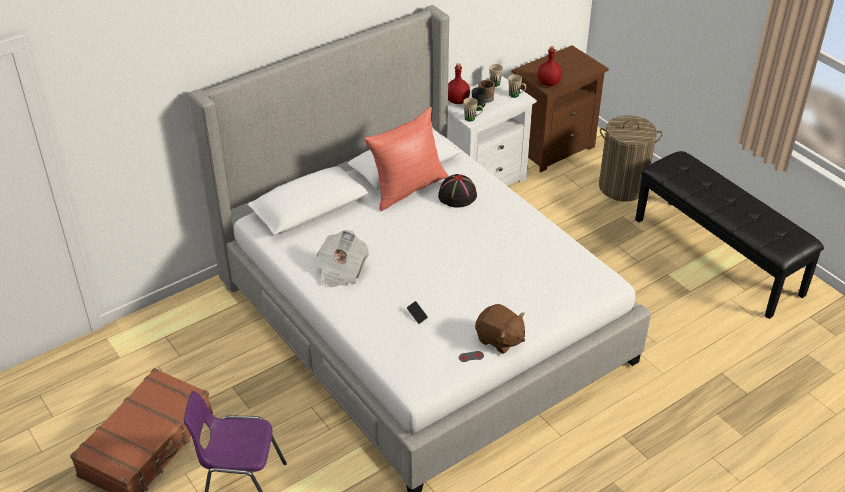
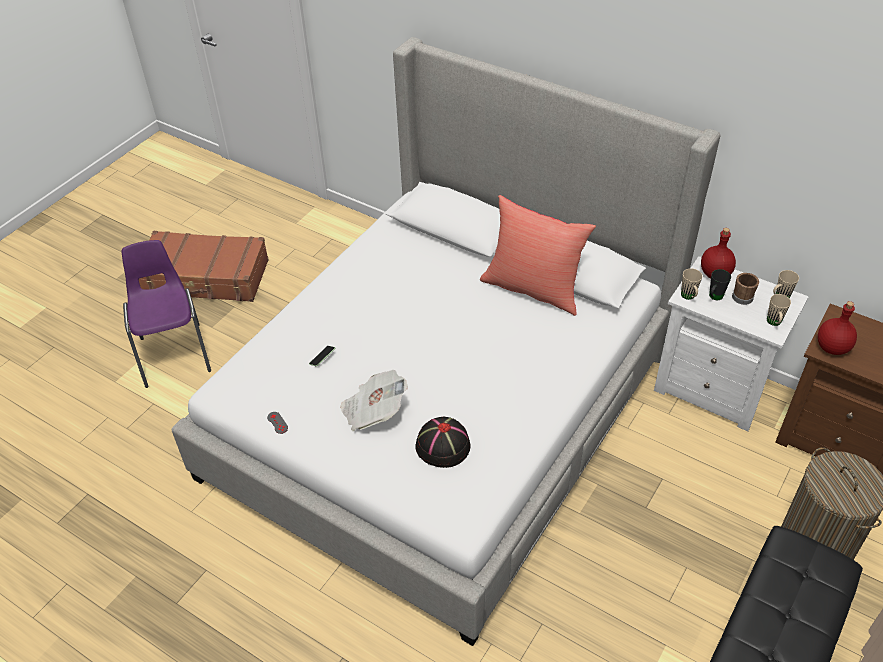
camera: 70 degrees right, 5 degrees up
(341, 271) = (368, 282): newspaper -> newspaper (373, 411)
(457, 196) = (546, 333): black hat -> black hat (442, 446)
(499, 339) = (314, 440): brown plush toy -> none

